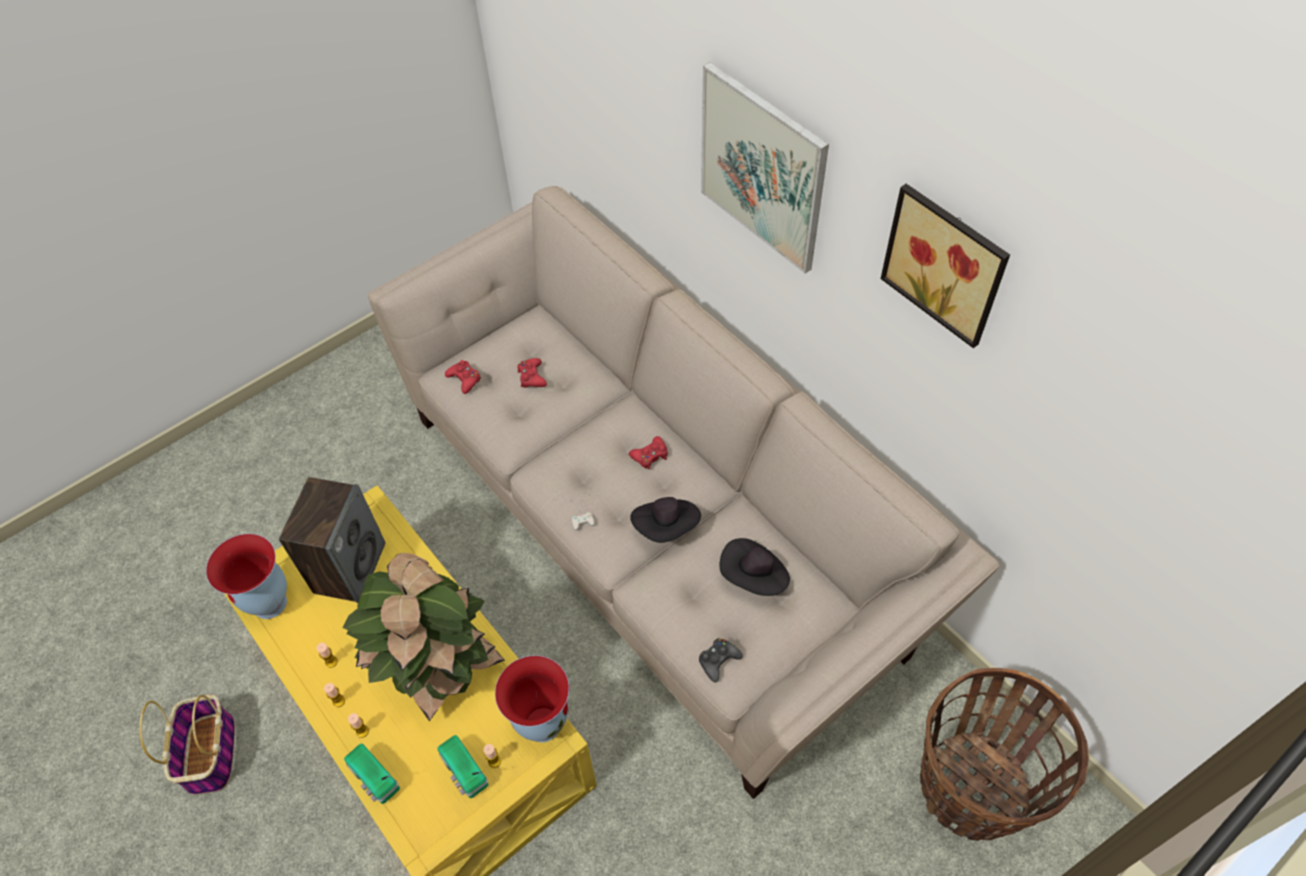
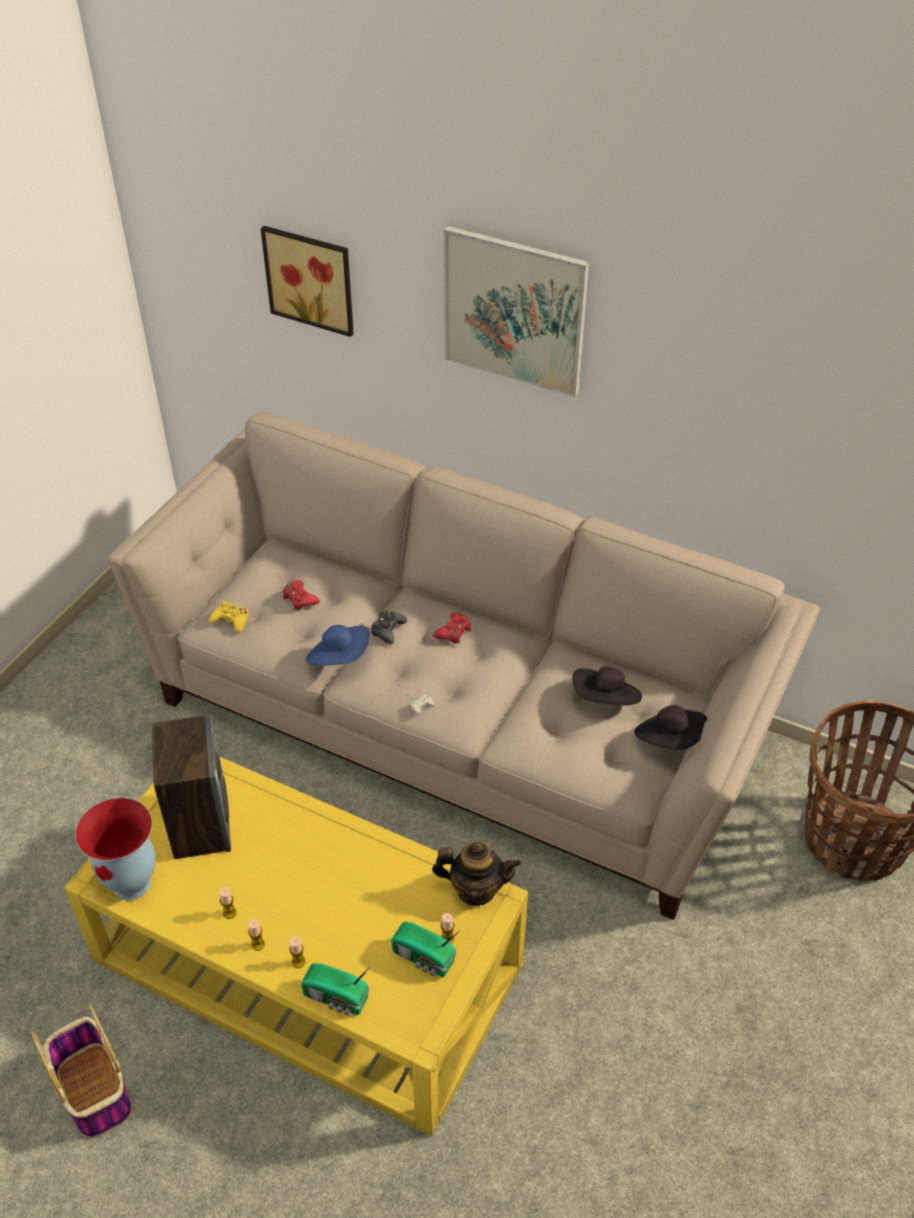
camera: 25 degrees left, 10 degrees down
(440, 672) = (349, 883): potted plant -> none
(465, 379) = (231, 621): red game controller -> yellow game controller
(537, 448) = (340, 658): none -> blue hat
(542, 723) = (476, 889): vase -> teapot
(666, 527) = (503, 685): black hat -> black hat (670, 740)
(718, 660) = (612, 777): black game controller -> black game controller (388, 630)
(947, 262) = (724, 330): picture -> picture (311, 278)

